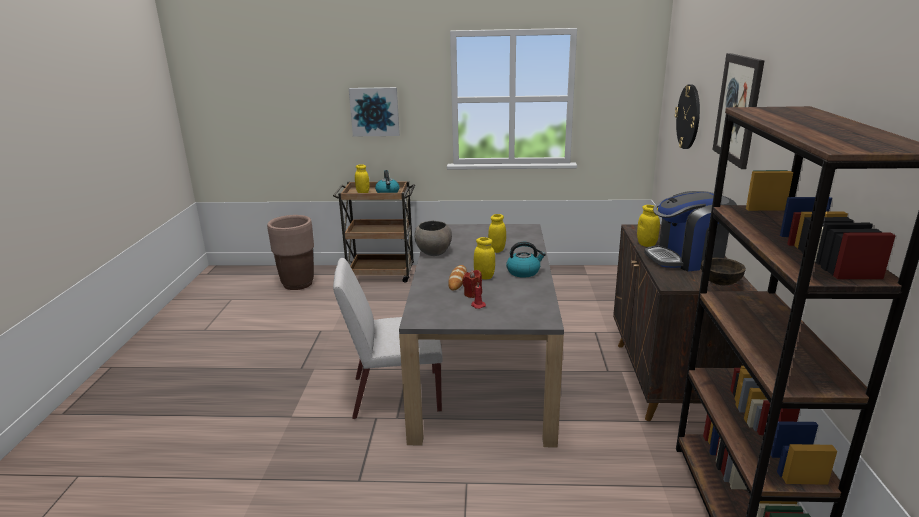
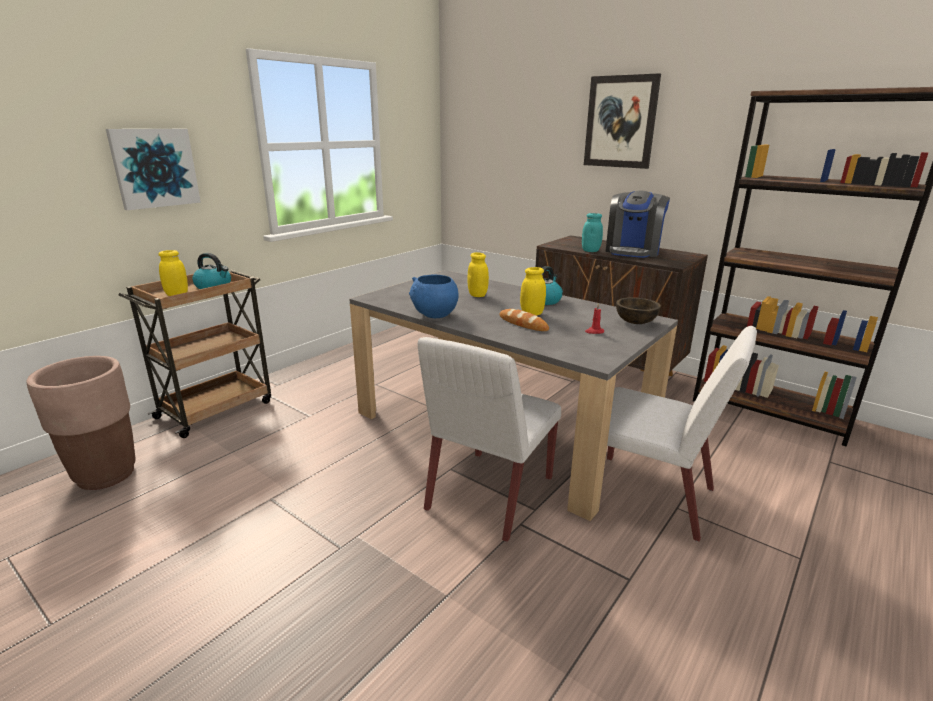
camera: 55 degrees left, 0 degrees up
(433, 252) = (434, 315): grey bowl -> blue bowl
(468, 465) = (650, 496): none -> white chair
(472, 294) = (565, 327): red candle -> none
(646, 244) = (590, 251): yellow jar -> turquoise jar
(688, 117) = (515, 148): wall clock -> none
(720, 282) = (685, 256): brown bowl -> brown bowl (635, 322)

